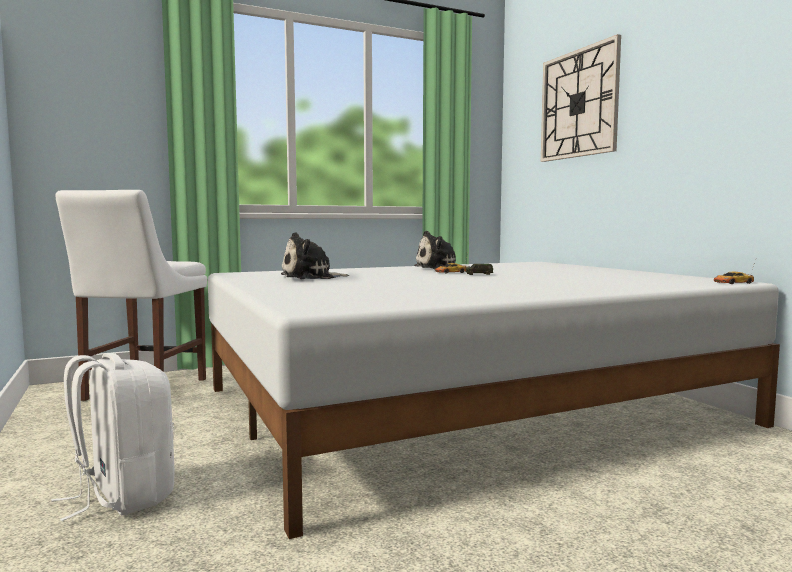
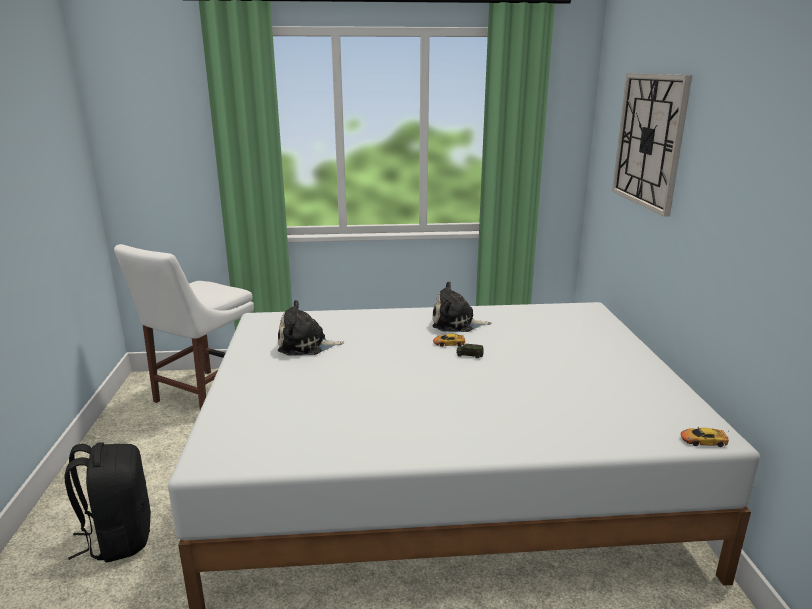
camera: 20 degrees right, 15 degrees up
(123, 496) = (119, 538): white backpack -> black backpack

